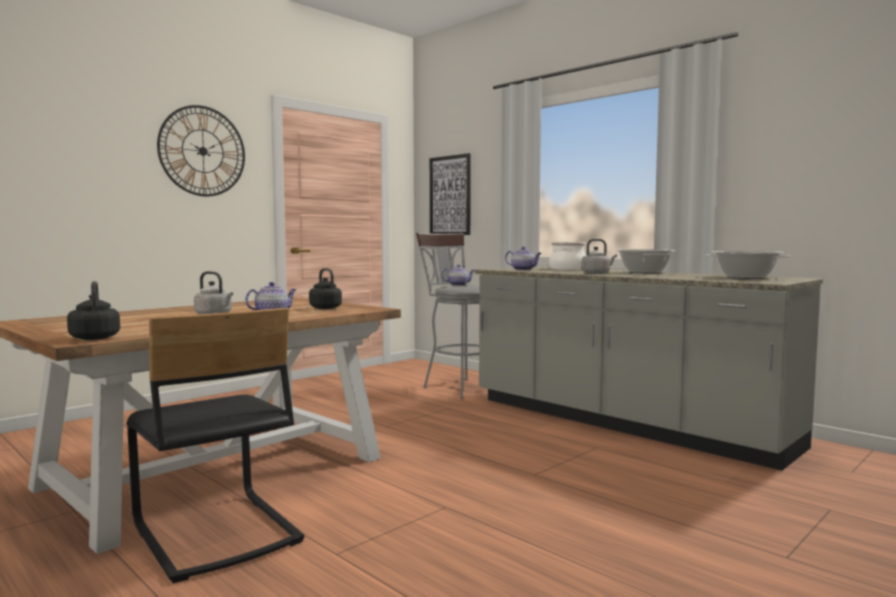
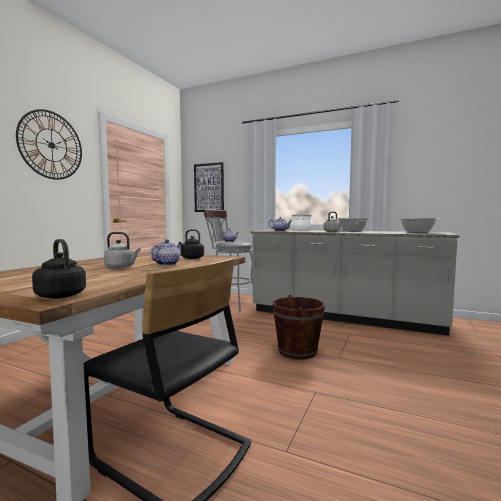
camera: 20 degrees left, 0 degrees up
(483, 459) = (297, 351): none -> brown bucket

